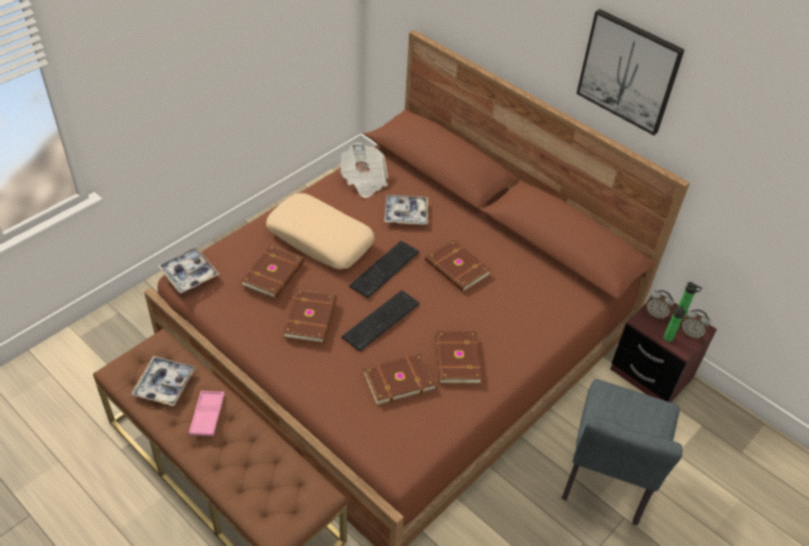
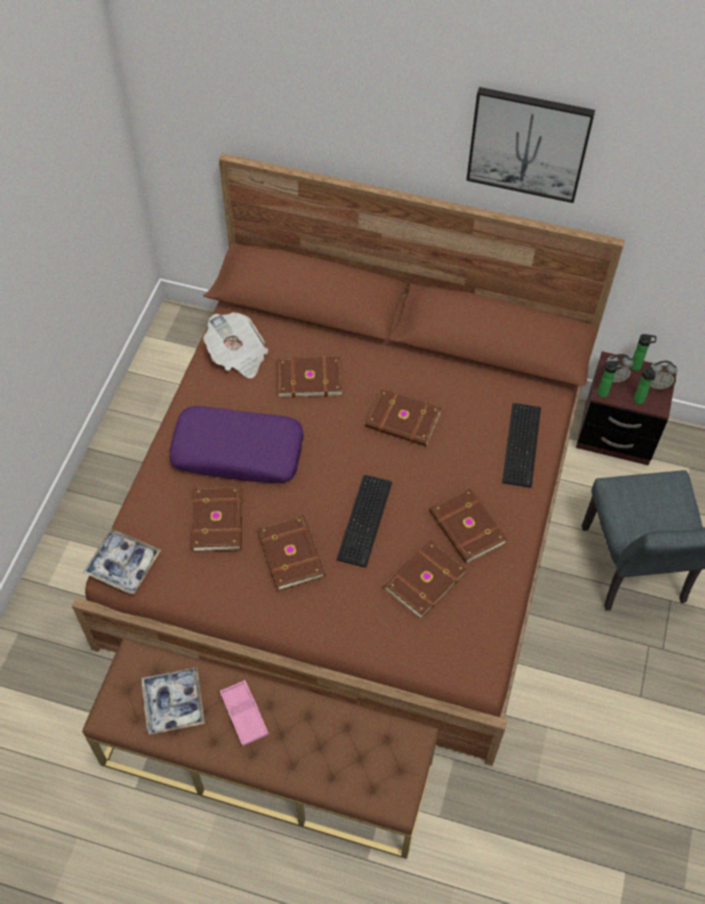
camera: 25 degrees left, 10 degrees up
(321, 239) = (238, 452): beige pillow -> purple pillow
(386, 269) = (332, 456): keyboard -> keyboard (523, 444)
(406, 214) = (309, 378): tray -> brown book
(641, 321) = (604, 393): none -> bottle

